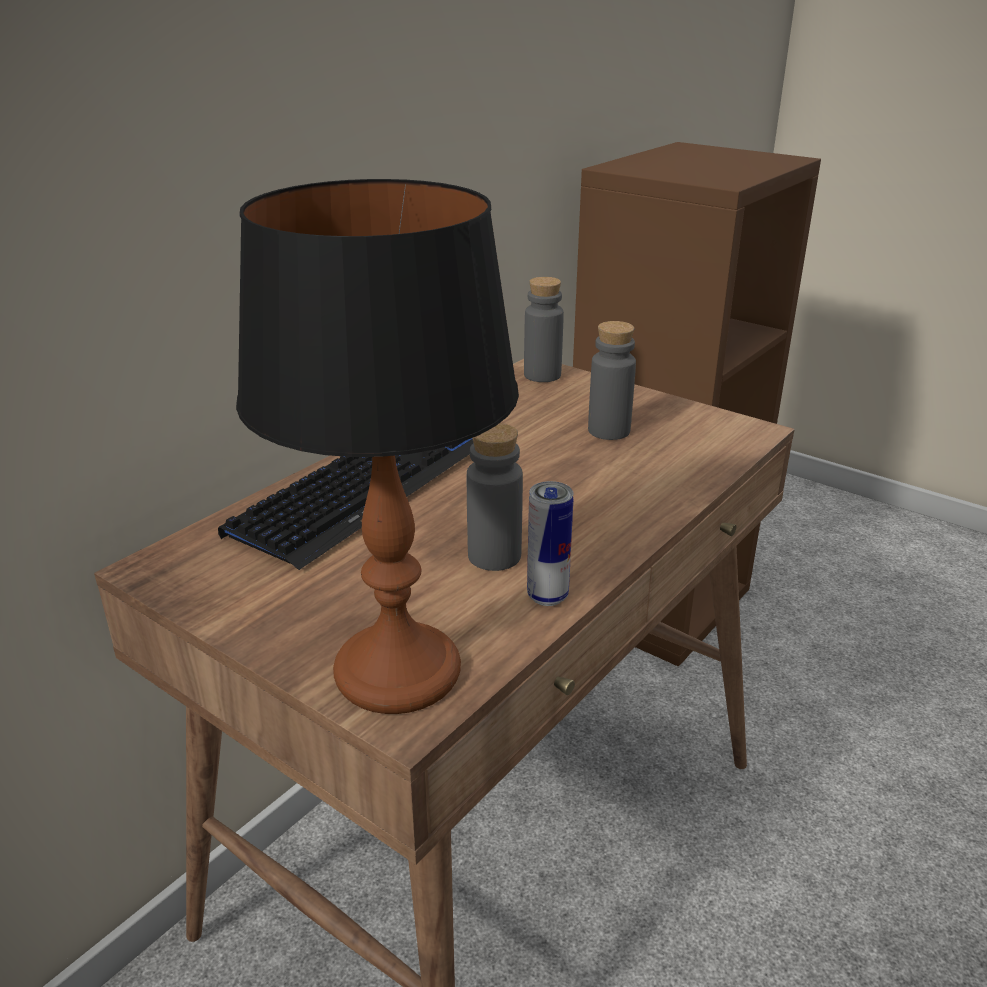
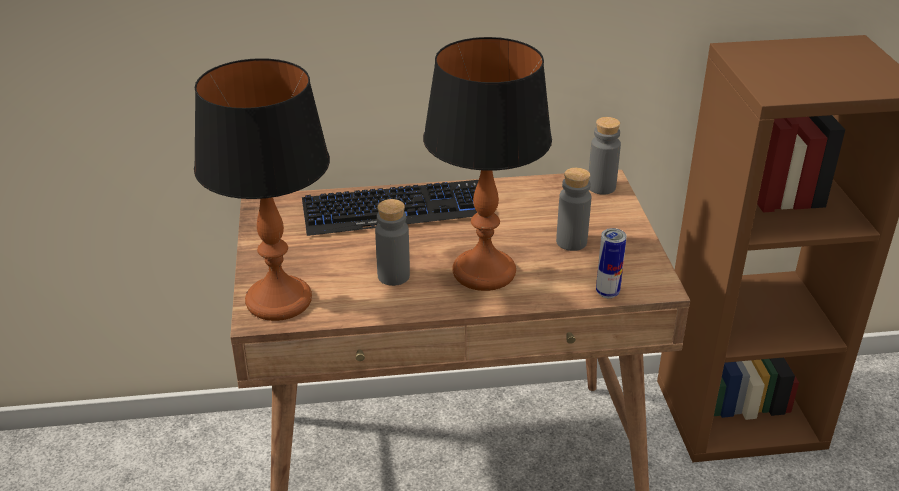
camera: 45 degrees right, 5 degrees up
(547, 596) = (383, 307): can -> can (607, 292)
(583, 498) = (484, 271): none -> table lamp

